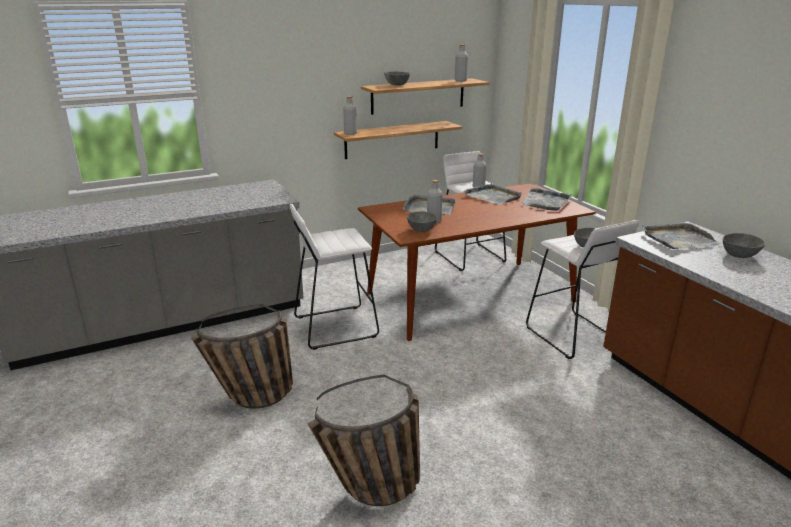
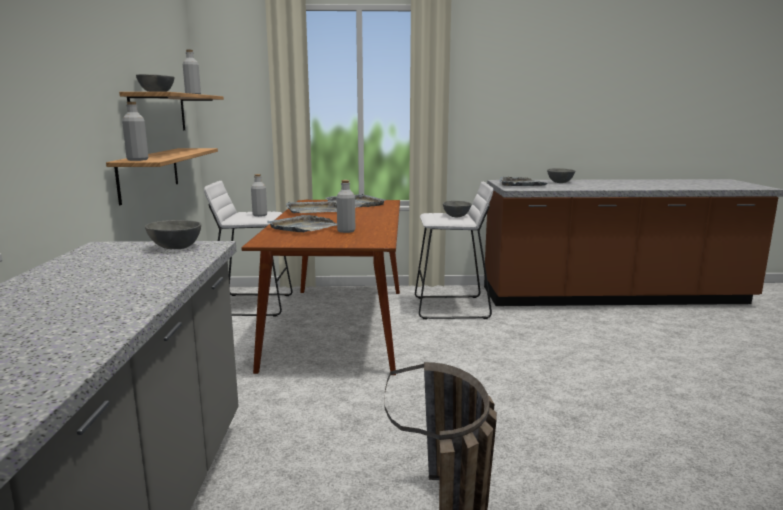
camera: 65 degrees left, 10 degrees down
(334, 327) = (314, 413): white stool -> none
(370, 493) = (675, 460): basket -> none
(421, 229) = (364, 237): grey bowl -> grey bowl (175, 247)

